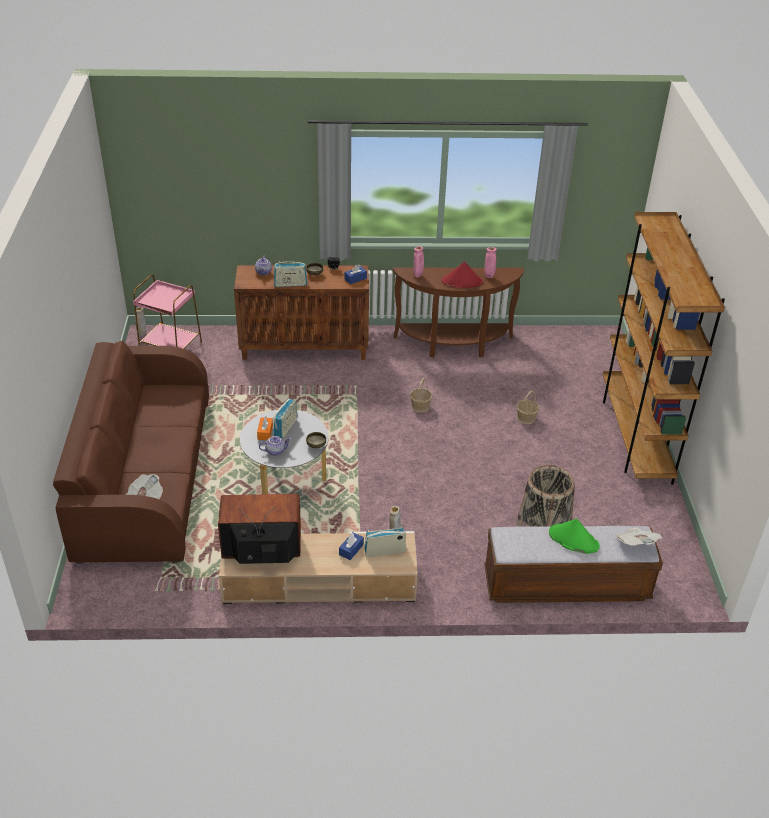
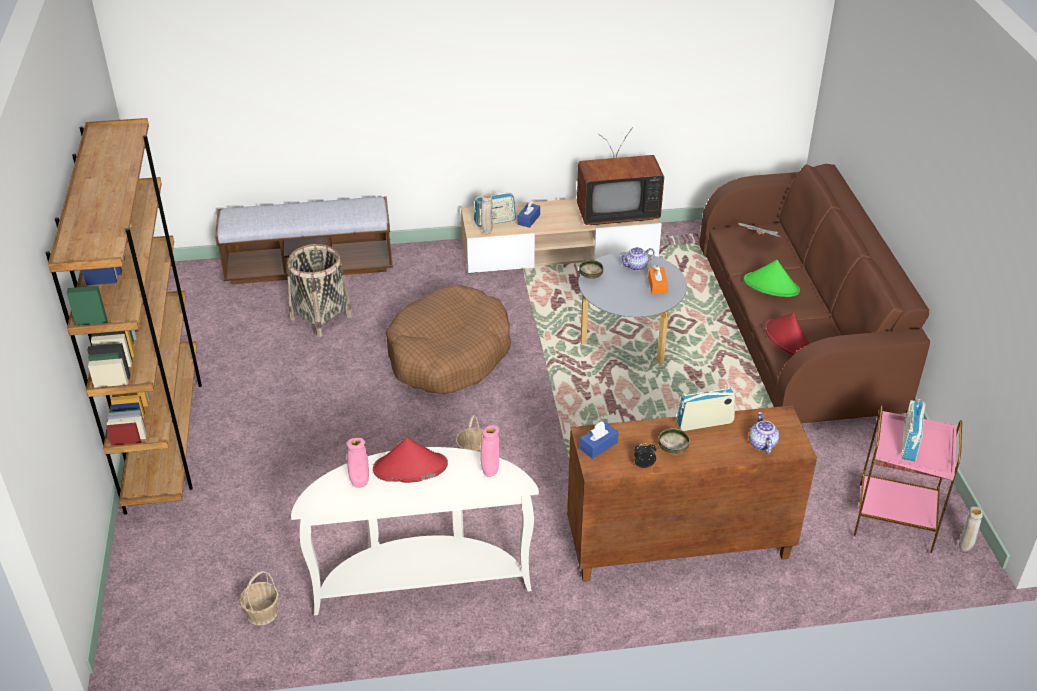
camera: 175 degrees right, 0 degrees up
(179, 410) = (787, 339): none -> red hat
(285, 427) = (635, 293): radio -> radio (909, 443)
(433, 480) = (448, 355): none -> brown dog bed
(454, 346) = (421, 580): brown console table -> white console table
(526, 418) = (317, 451): basket -> basket (262, 613)
(573, 539) = (303, 213): green hat -> green hat (771, 285)
(636, 544) = (239, 214): newspaper -> none

